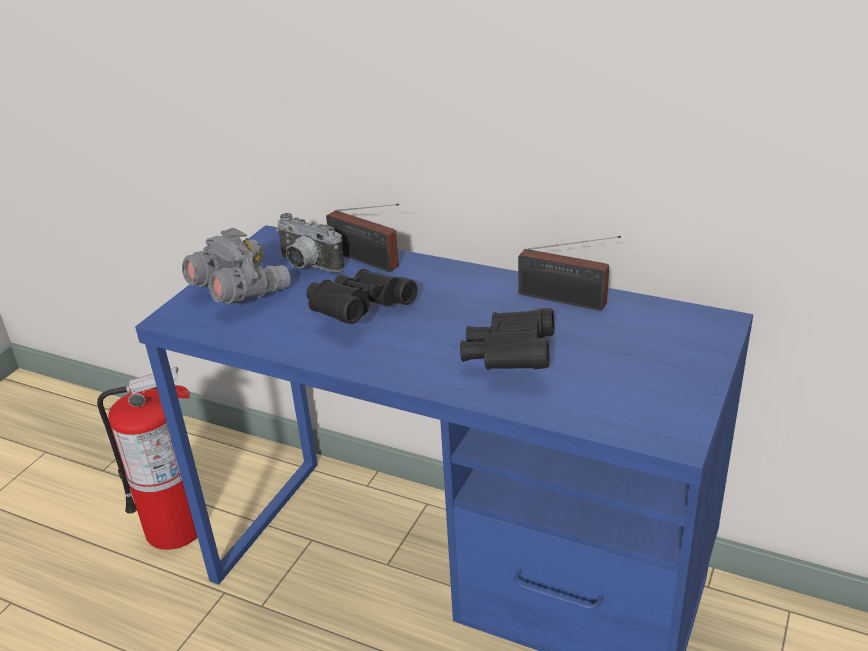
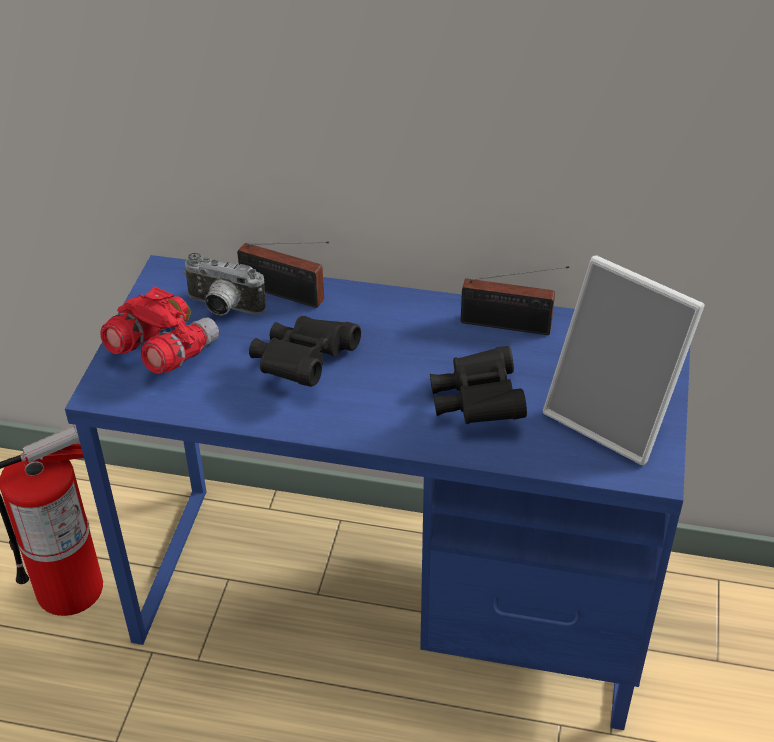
camera: 15 degrees left, 10 degrees up
(239, 293) = (162, 352): grey binoculars -> red binoculars
(648, 384) = (615, 417): none -> picture frame

